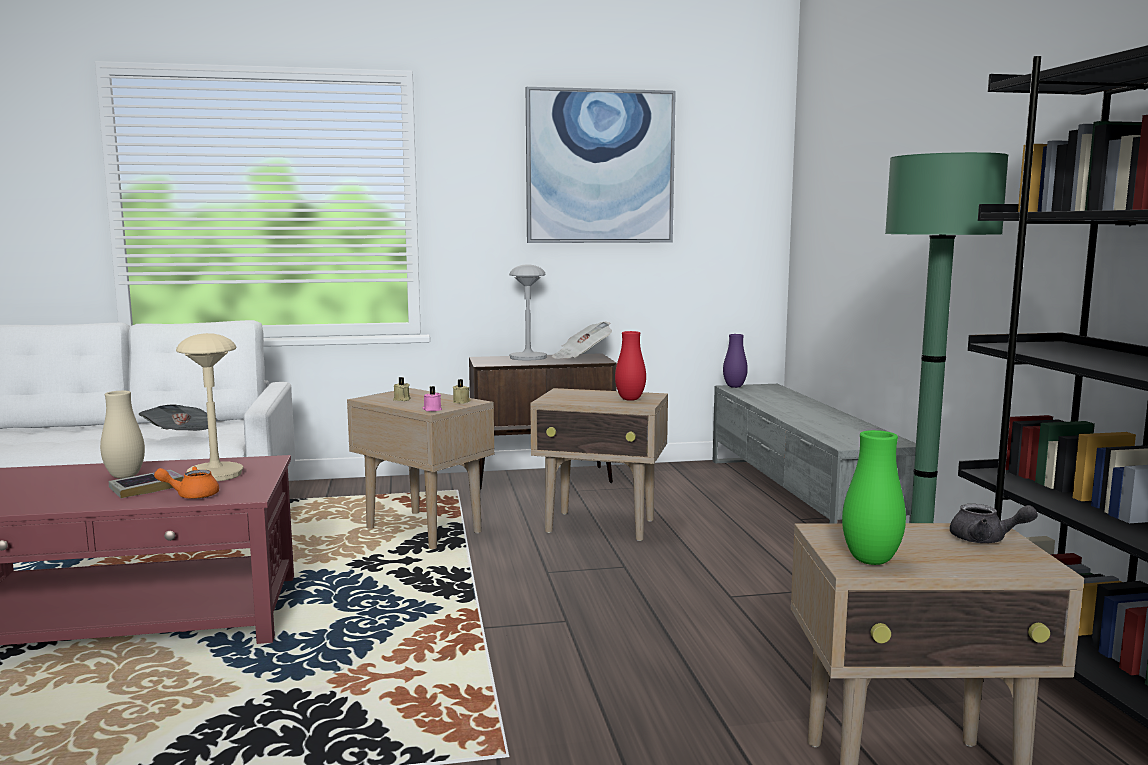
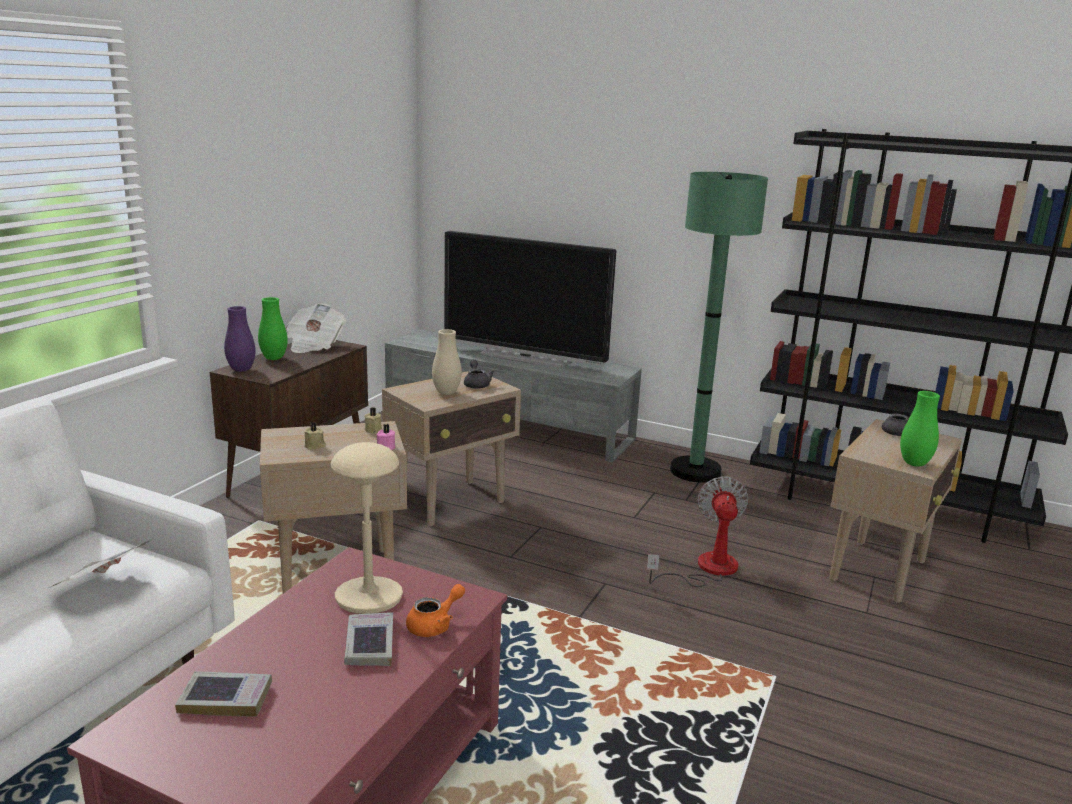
camera: 55 degrees left, 10 degrees up
(51, 479) = (226, 699): none -> book
(125, 476) = (294, 649): beige vase -> beige vase (446, 393)
(192, 495) = (435, 625): orange teapot -> orange teapot turned 150 degrees counterclockwise
(528, 358) = (274, 358): grey table lamp -> green vase
(600, 167) = (297, 139): picture -> none
(630, 399) = (476, 384): red vase -> grey teapot
(687, 659) = (706, 569): none -> fan
(734, 386) = (403, 341): purple vase -> purple vase (241, 370)
(811, 415) = (525, 357): none -> television

